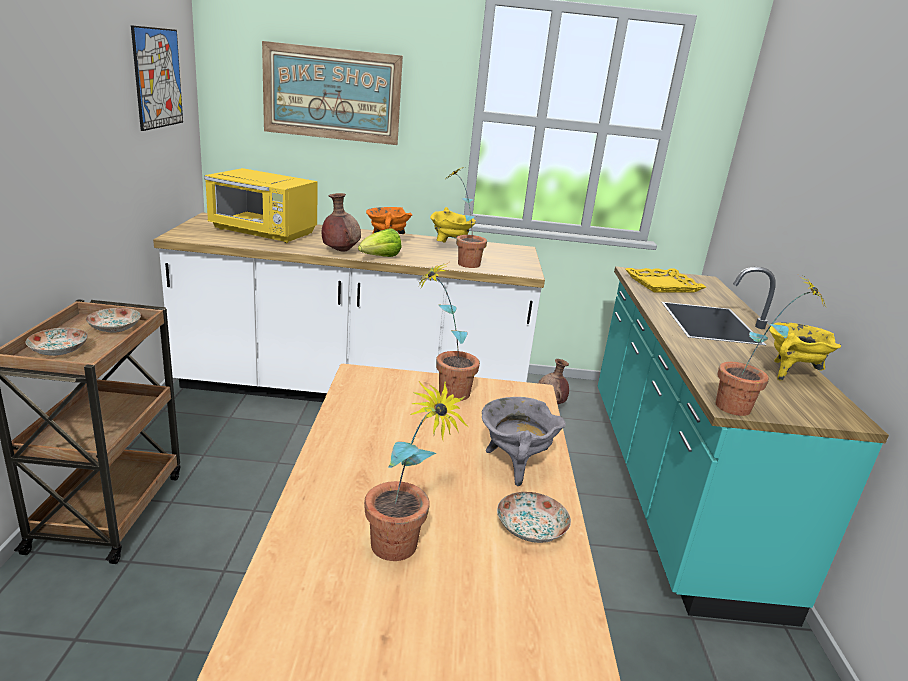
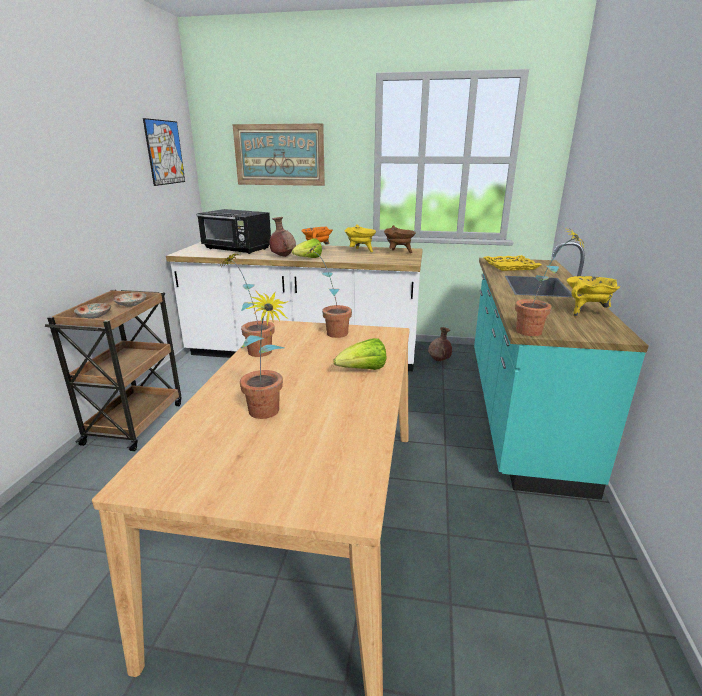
camera: 10 degrees right, 0 degrees up
(264, 232) = (237, 249): yellow microwave -> black microwave
(462, 263) = (364, 259): potted plant -> potted plant (253, 350)
(505, 253) = (398, 252): none -> brown cooking pot
(514, 464) = (363, 370): grey cooking pot -> lettuce
(531, 528) = (360, 403): plate -> none

